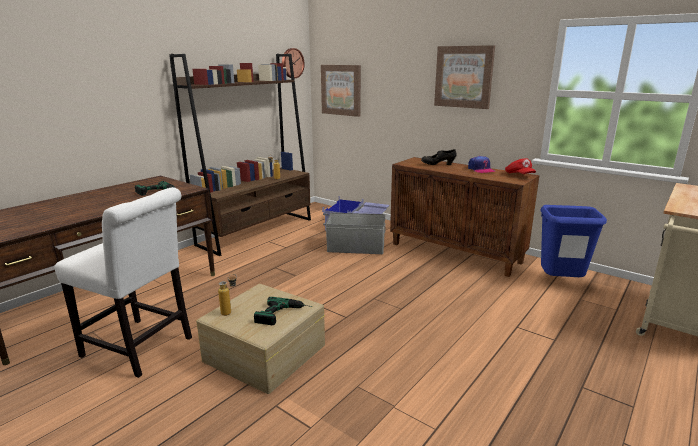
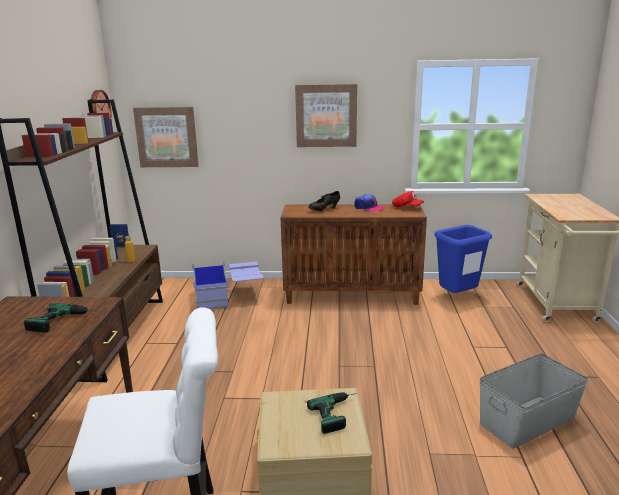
camera: 35 degrees left, 0 degrees up
(230, 312) = (283, 435): bottle -> none
(356, 248) = (256, 319): grey storage box -> grey storage box (528, 421)

